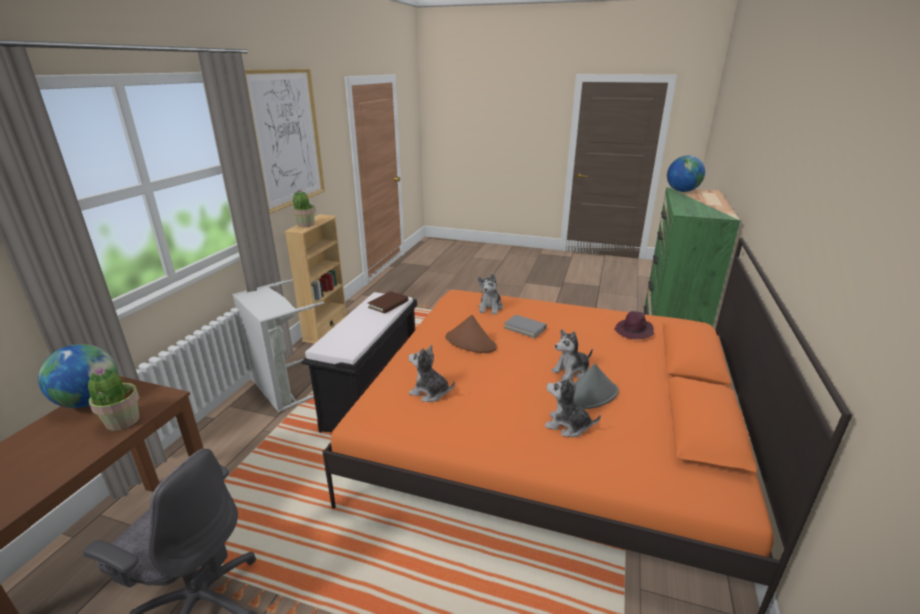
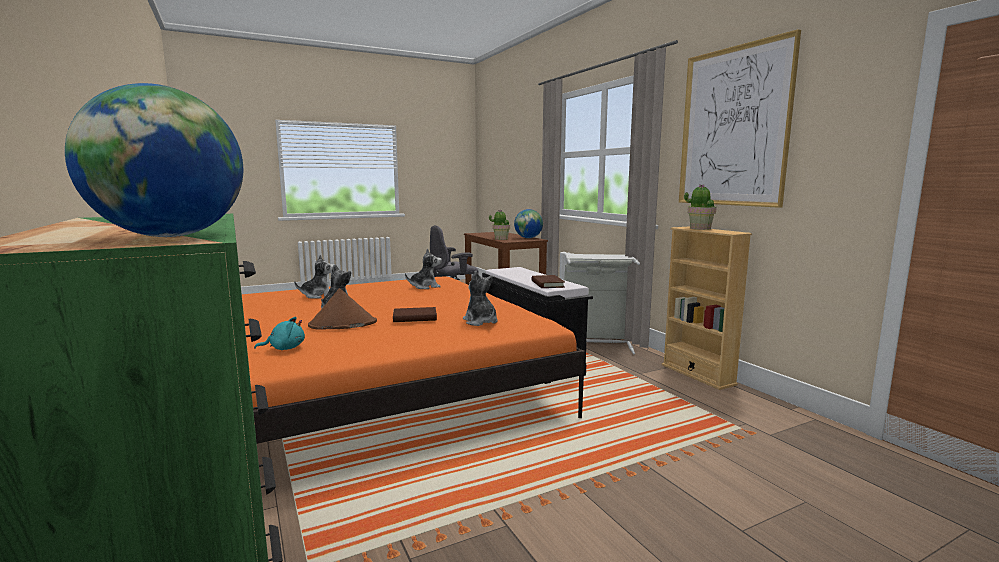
camera: 135 degrees right, 15 degrees down
(470, 342) = (445, 303): brown hat -> brown hat (342, 324)
(525, 328) = (415, 318): grey book -> brown book
(589, 395) = (311, 306): grey hat -> none
(634, 332) = (284, 348): purple hat -> turquoise plush toy

